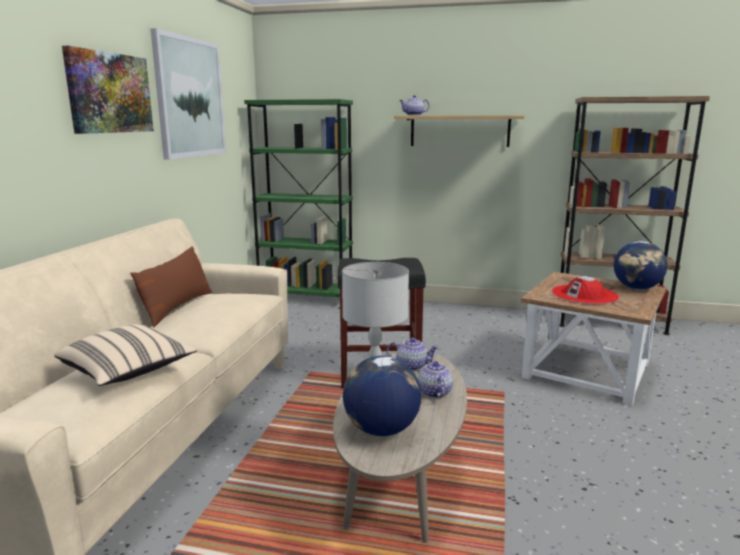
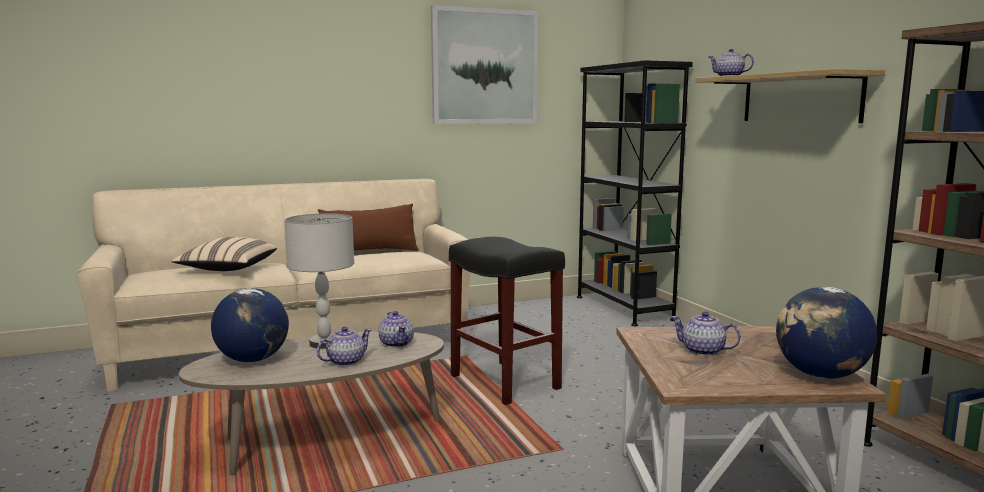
camera: 55 degrees right, 5 degrees down
(109, 93) = (367, 64): picture -> none
(306, 299) = (623, 308): green bookcase -> black bookcase
(584, 295) = (703, 351): red hat -> teapot

